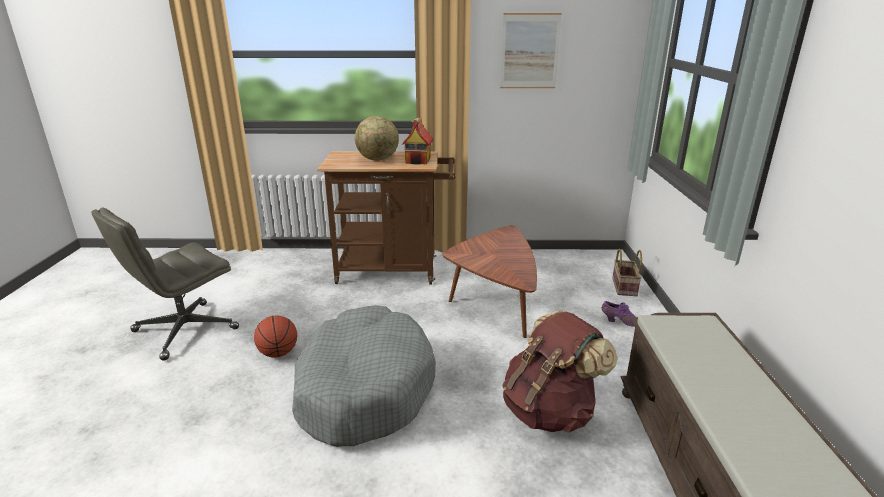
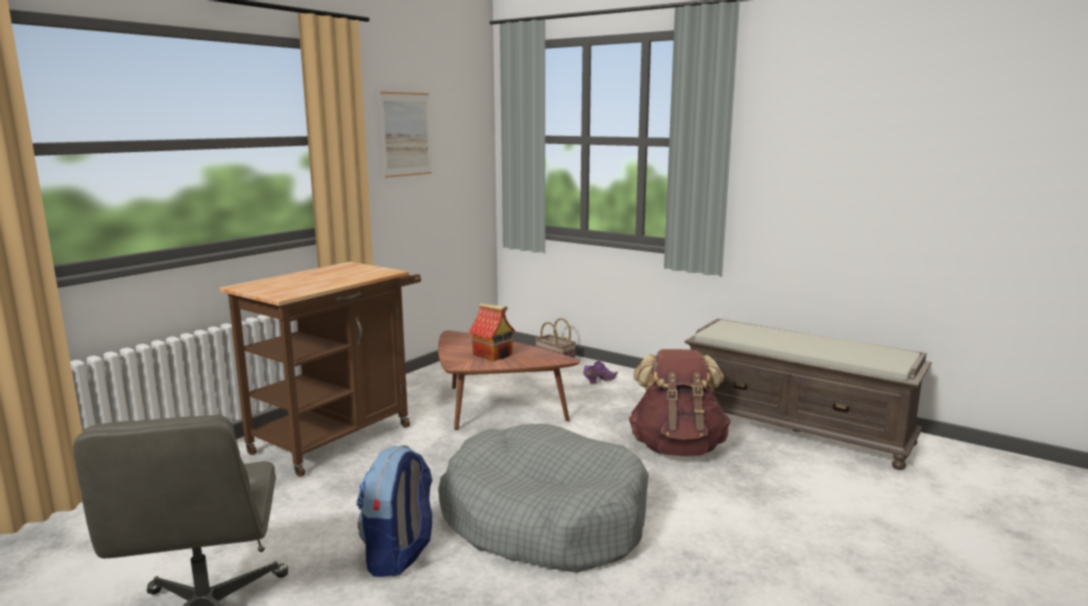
camera: 55 degrees left, 10 degrees down
(278, 353) = (399, 555): basketball -> backpack
(378, 160) = (318, 279): globe -> none
(418, 160) = (365, 270): toy house -> toy house (493, 354)

